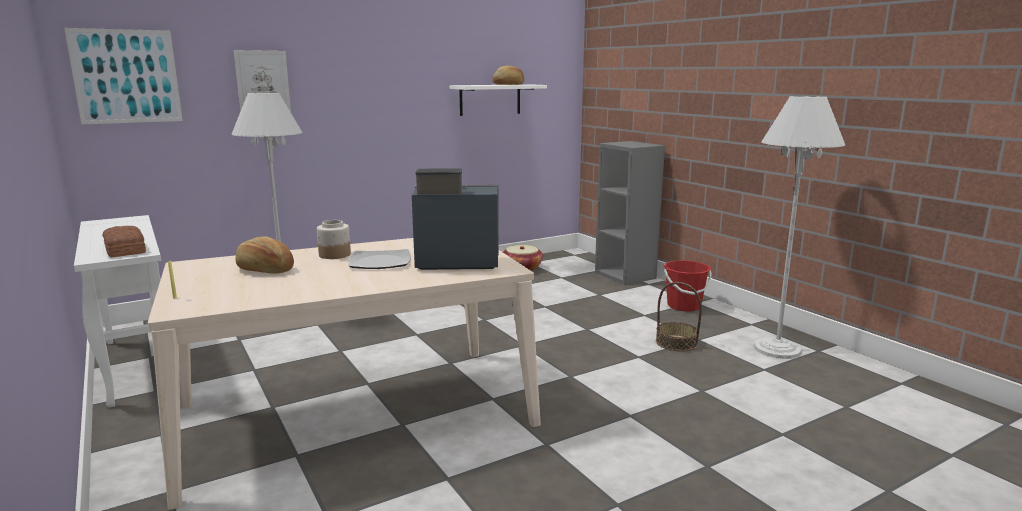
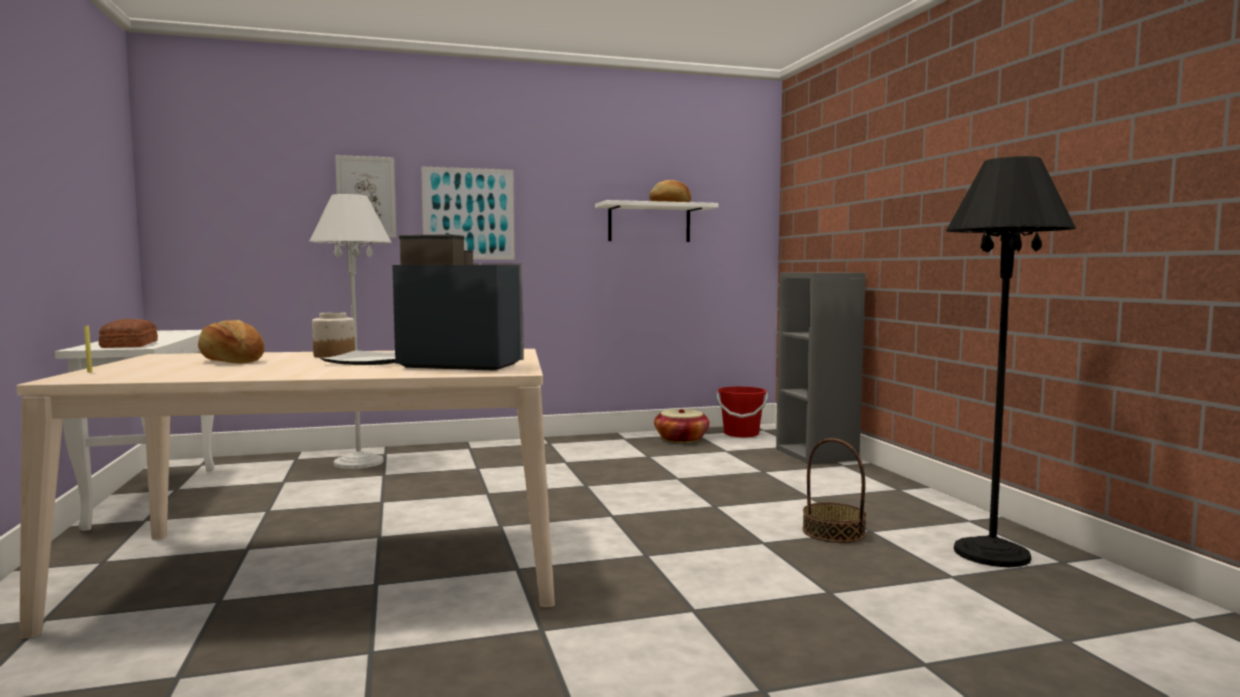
camera: 15 degrees right, 10 degrees down
(126, 76) = (216, 180): picture -> picture (468, 214)
(684, 306) = (877, 492): red bucket -> red bucket (741, 434)
(777, 349) = (991, 553): white floor lamp -> black floor lamp

